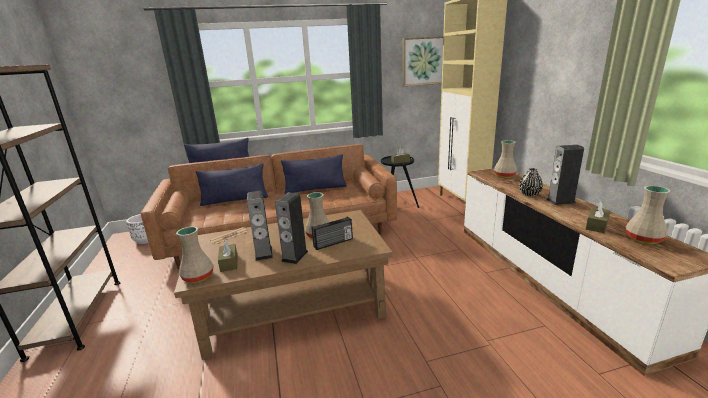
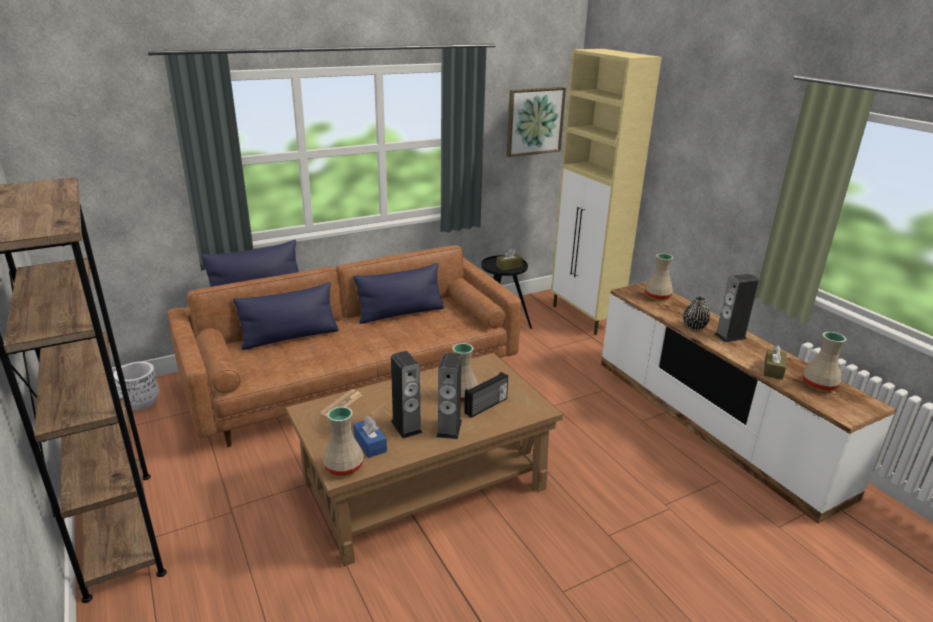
camera: 15 degrees left, 5 degrees up
(229, 263) = (370, 444): brown tissue box -> blue tissue box

